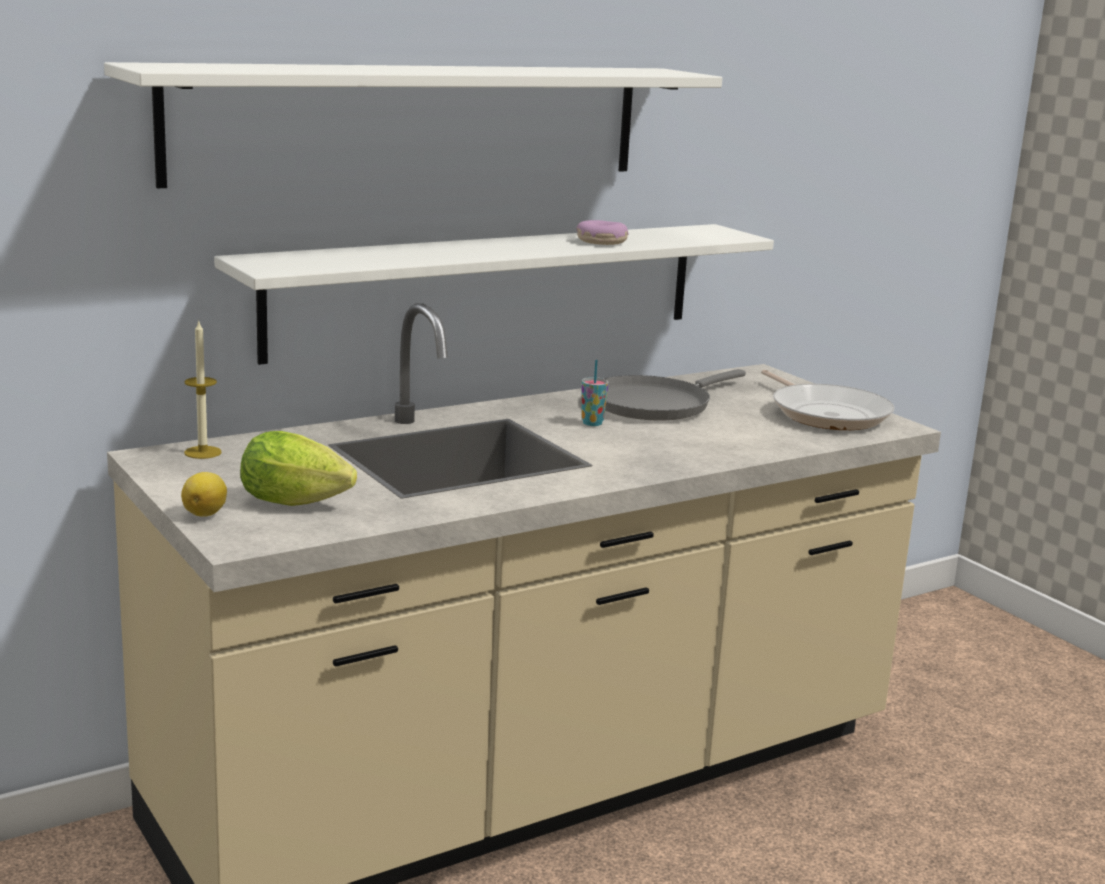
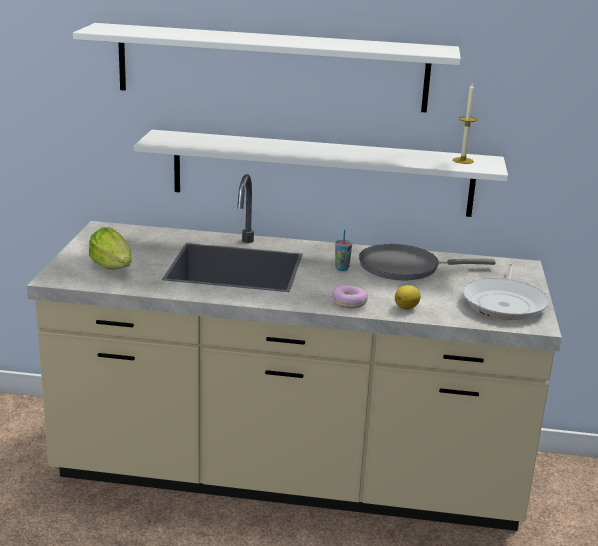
camera: 40 degrees right, 5 degrees up
(202, 452) = (125, 232): candle -> candle (463, 160)
(206, 513) = (69, 261): lemon -> lemon (407, 308)
(602, 242) = (380, 156): donut -> donut (349, 303)

